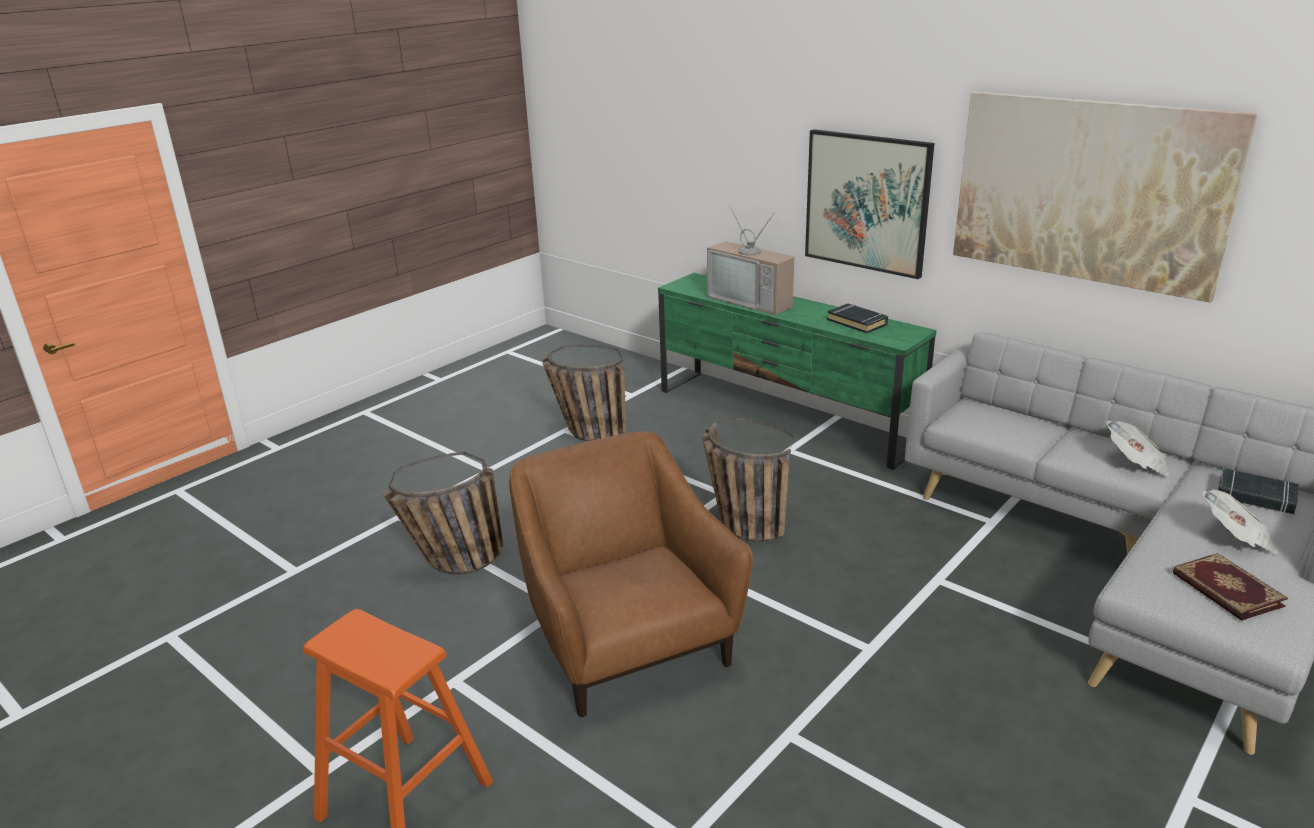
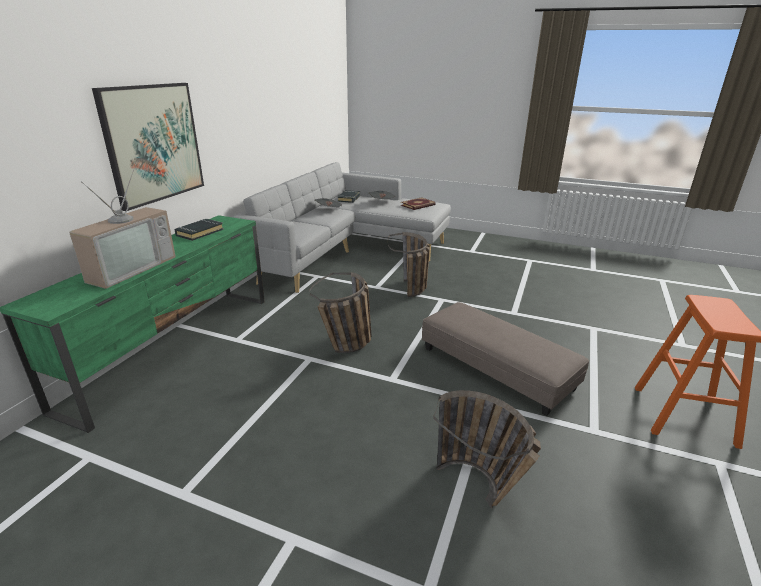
camera: 110 degrees left, 0 degrees up
(584, 432) = (192, 473): basket -> basket (412, 292)
(626, 642) = (496, 368): brown armchair -> grey ottoman
(1088, 192) = (253, 97): picture -> none

